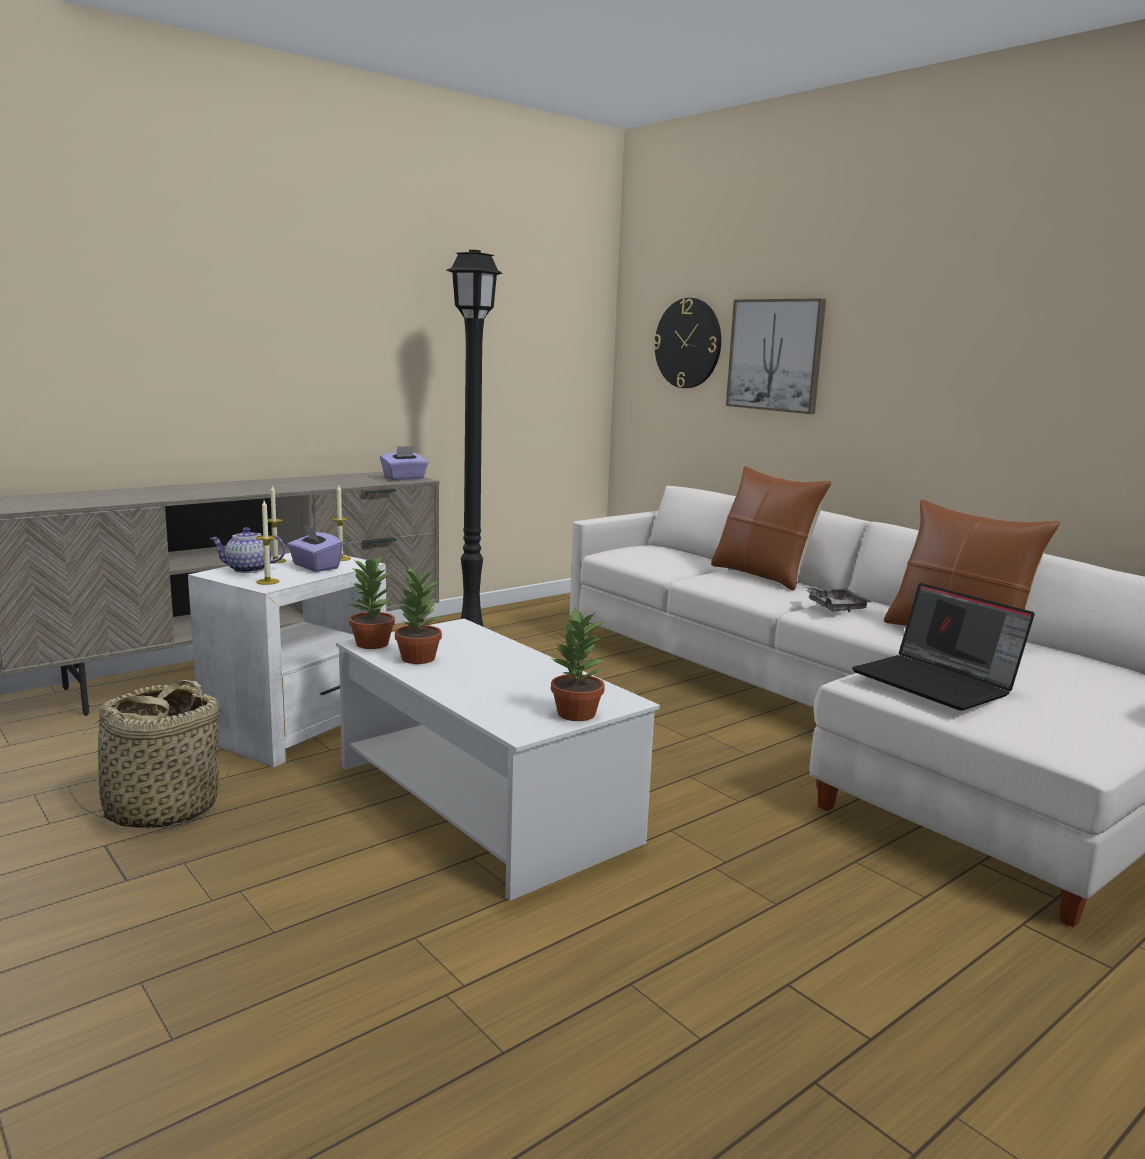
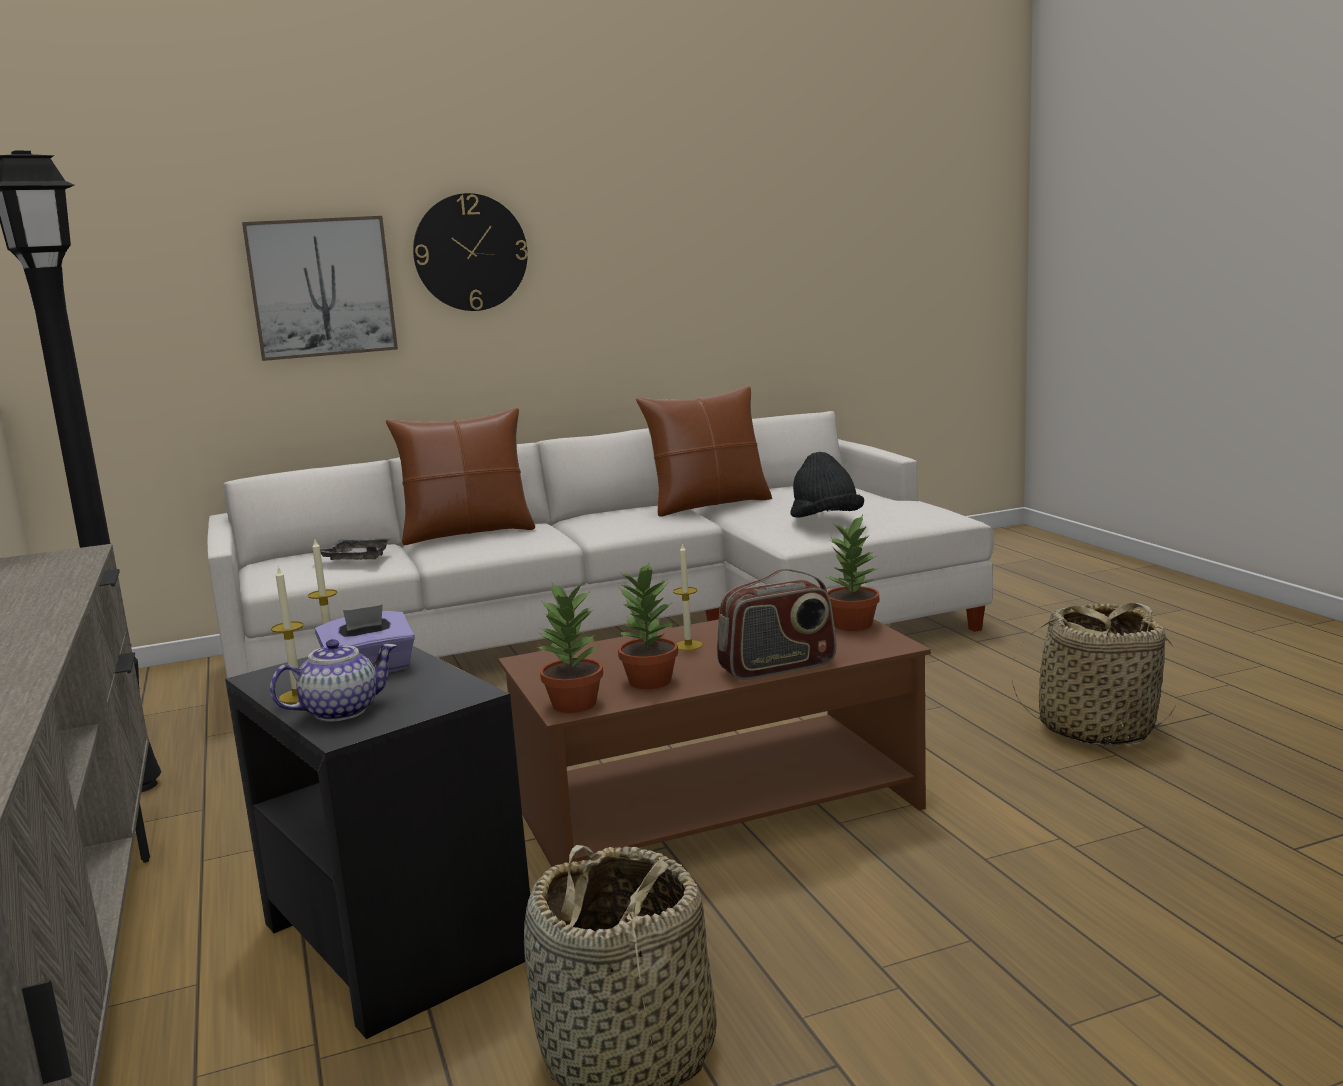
camera: 70 degrees left, 0 degrees up
(248, 569) = (341, 711): teapot -> teapot turned 135 degrees counterclockwise
(267, 581) = (439, 694): candle -> candle (688, 645)
(298, 727) = (396, 938): white side table -> black side table
(404, 478) = (57, 558): purple tissue box -> none
(453, 693) = (778, 667): none -> radio
(485, 803) = (720, 809): white coffee table -> brown coffee table
(688, 343) = (158, 287): wall clock -> wall clock (470, 252)
(775, 1023) = (1095, 729): none -> basket
(834, 607) = (606, 522): grey tray -> grey tray (356, 558)
(937, 682) = (825, 521): laptop -> black hat

